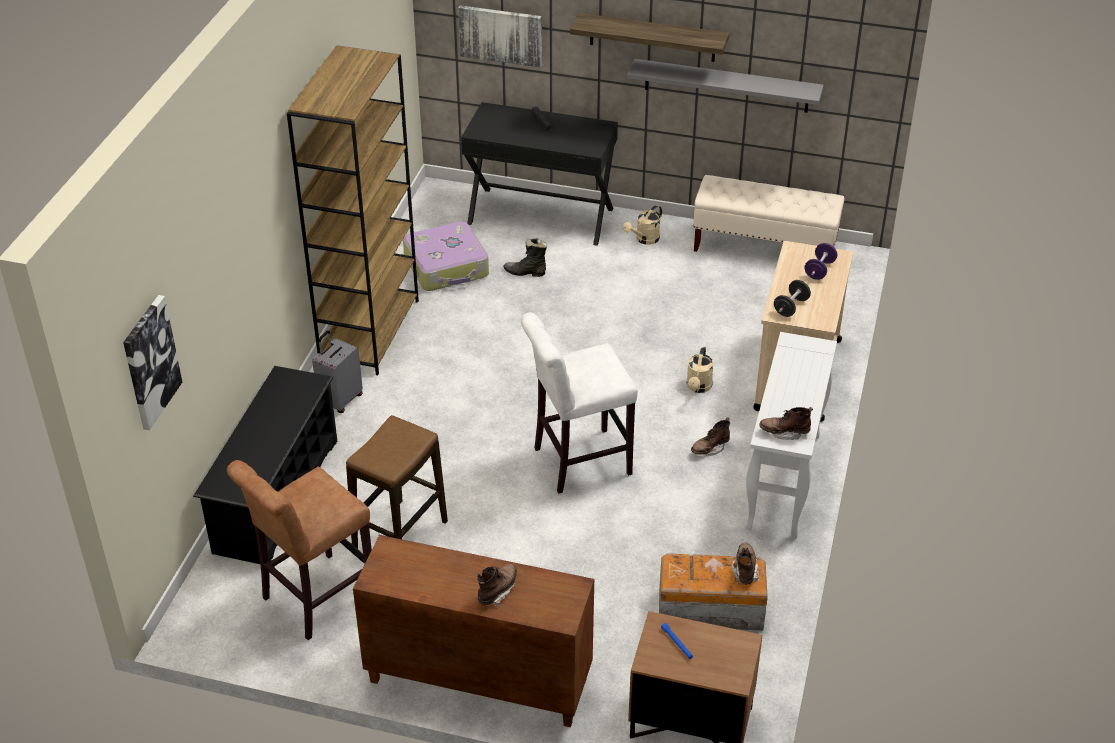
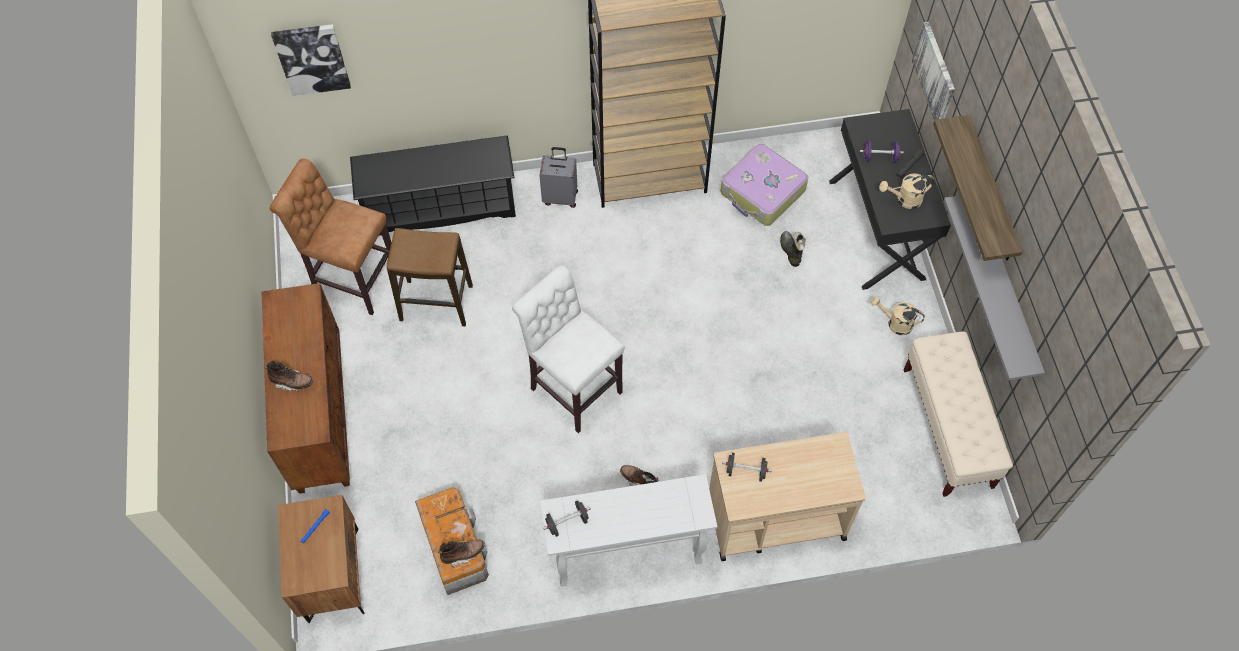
camera: 65 degrees right, 20 degrees up
(698, 387) = (713, 443): beige watering can -> beige watering can (904, 200)
(784, 432) = (567, 522): brown boot -> black dumbbell
(819, 270) = (817, 478): purple dumbbell -> purple dumbbell (879, 157)

